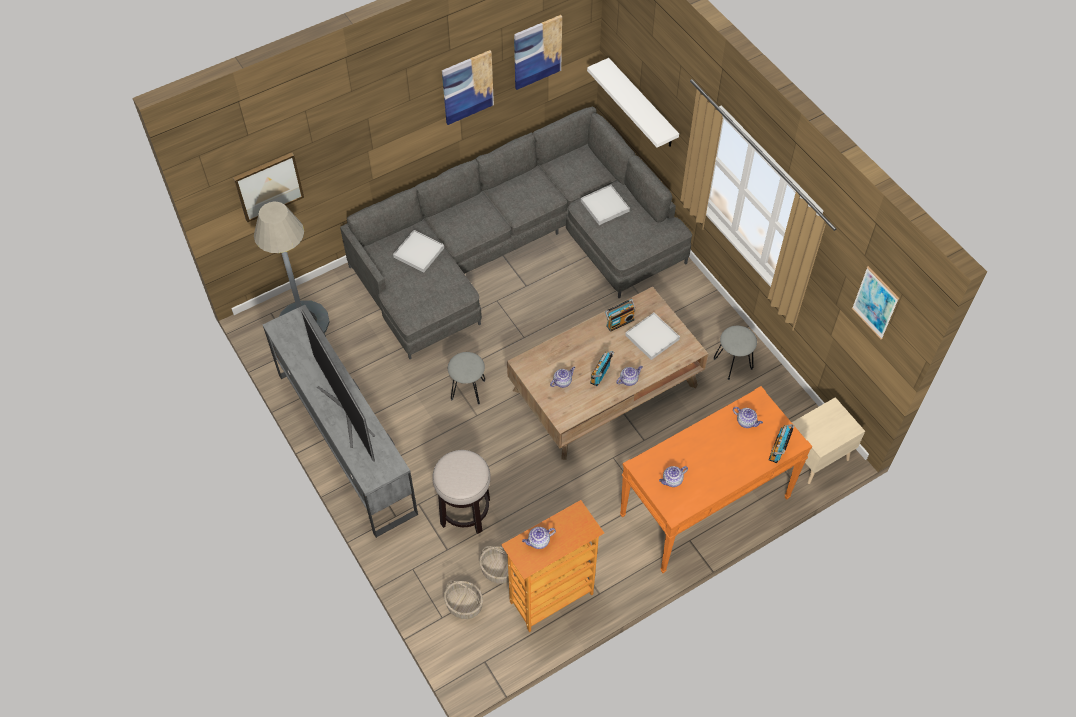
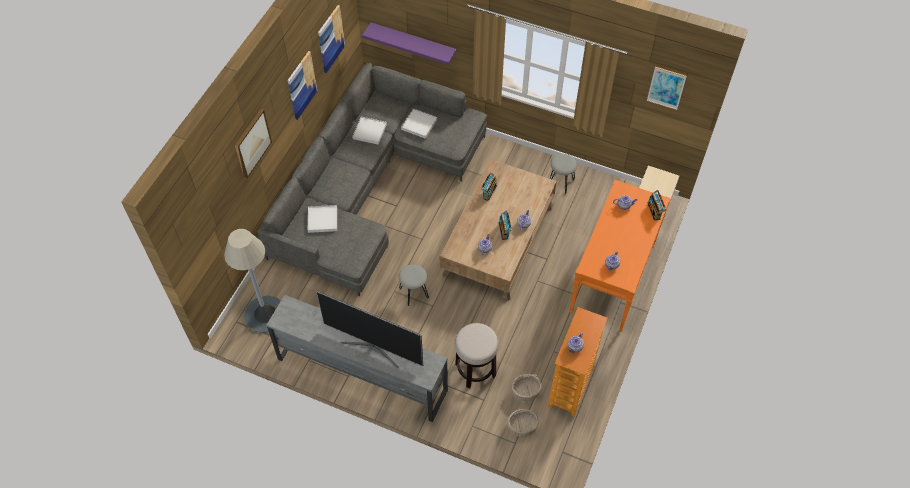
camera: 35 degrees left, 0 degrees up
(268, 186) = (213, 224): picture -> picture (252, 143)
(642, 104) = (413, 42): white shelf -> purple shelf
(652, 337) = (516, 190): white tray -> white tray (369, 131)

